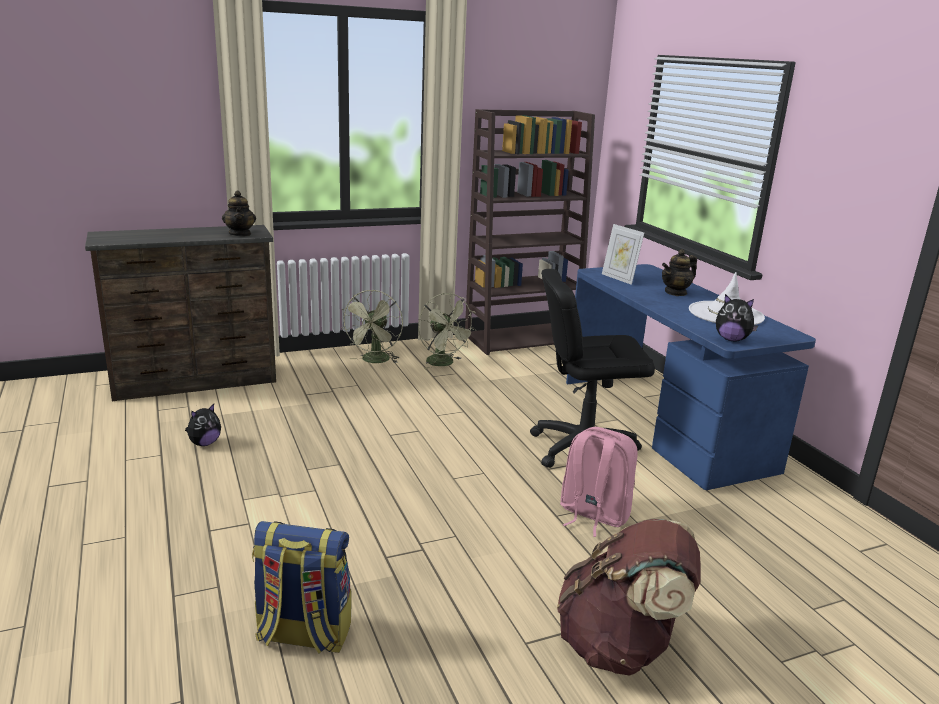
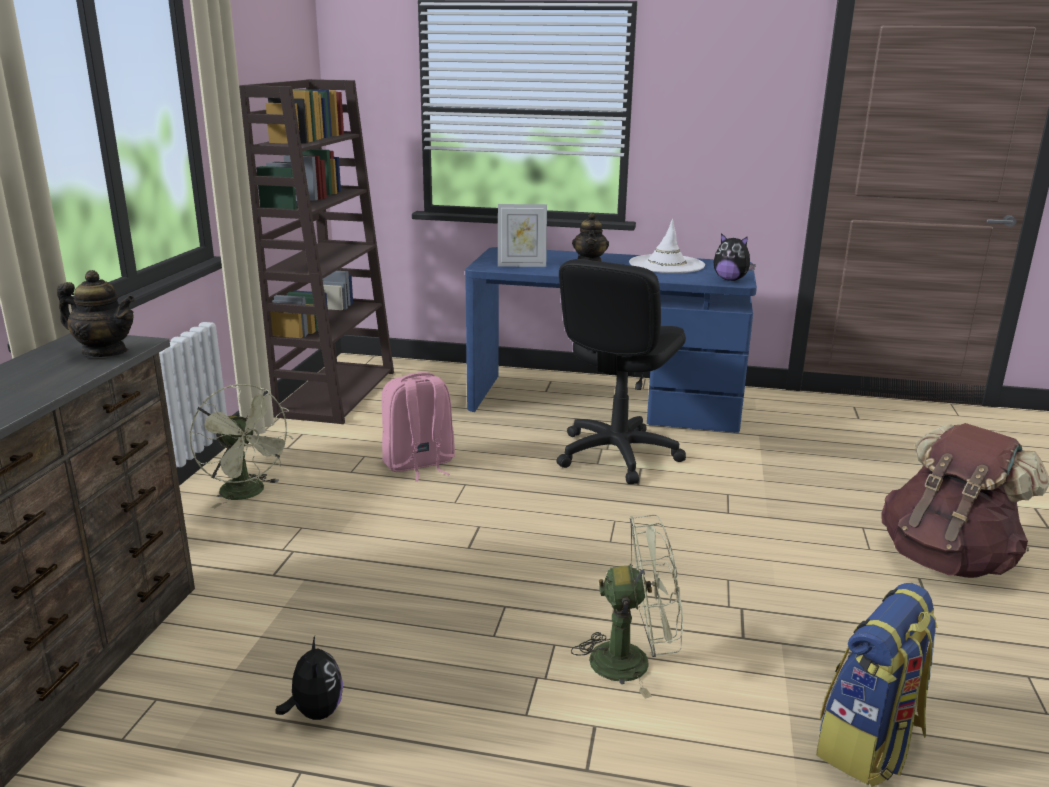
camera: 55 degrees left, 0 degrees up
(444, 363) = (327, 454): green fan -> green fan (633, 661)
(593, 515) = (739, 495): pink backpack -> pink backpack (419, 464)
(731, 339) = (730, 279): plush toy -> plush toy turned 60 degrees clockwise

